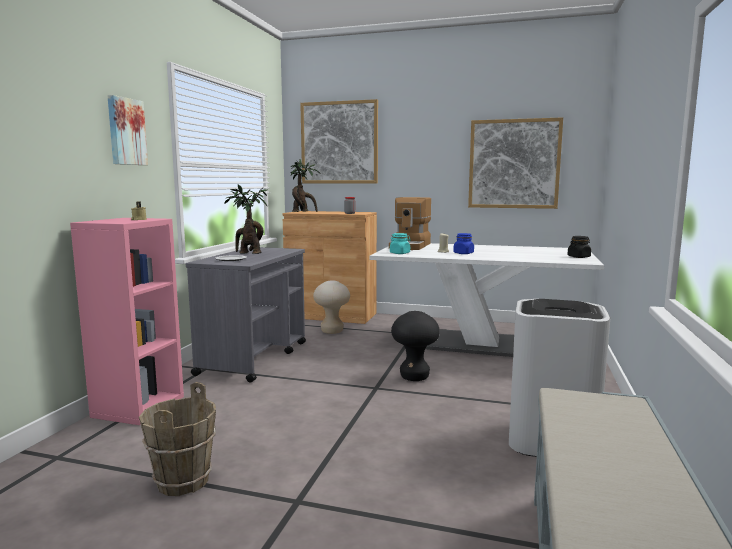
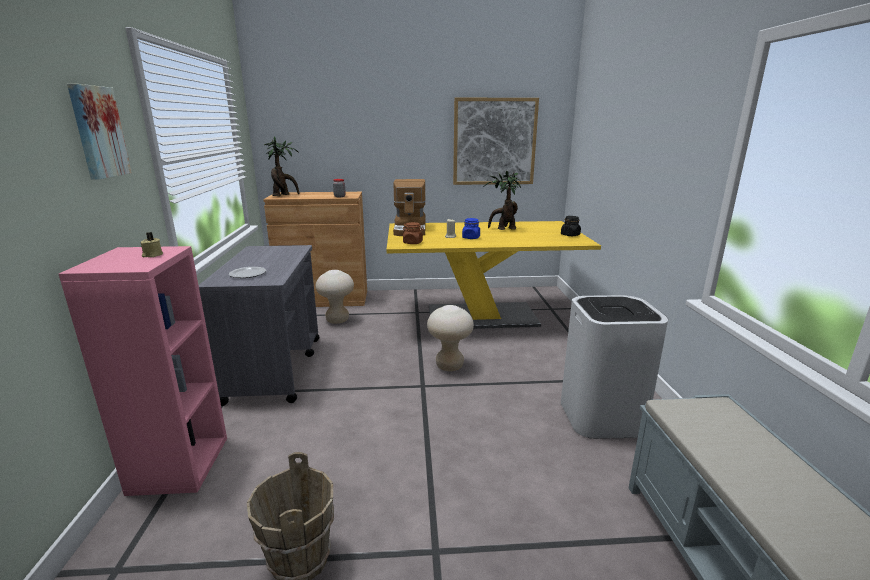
camera: 20 degrees left, 10 degrees up
(248, 253) = (257, 260): potted plant -> potted plant (503, 229)
(339, 143) = (315, 117): picture -> none
(400, 253) = (413, 243): turquoise jar -> brown jar
(414, 377) = (449, 366): black stool -> beige stool
(480, 344) = (482, 316): white dining table -> yellow dining table

